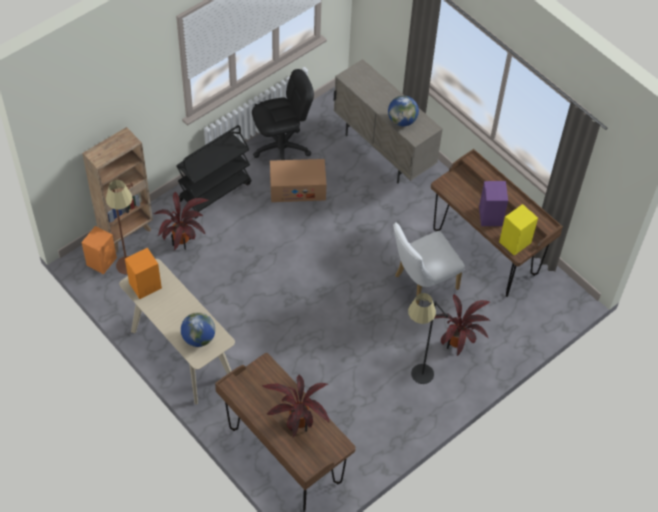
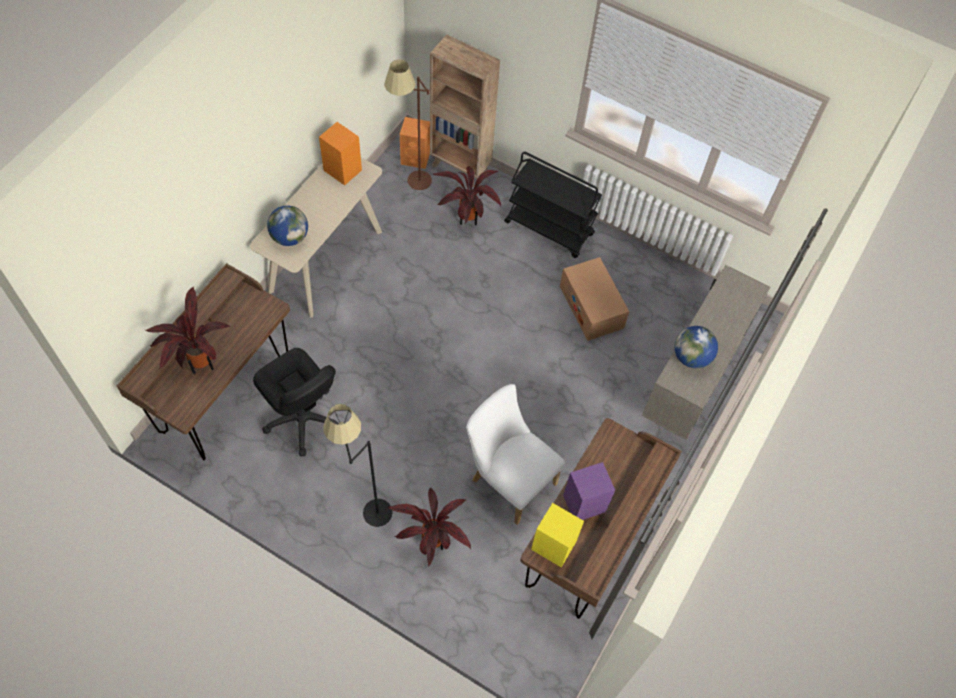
camera: 70 degrees right, 5 degrees up
(282, 149) = (640, 275): black office chair -> black office chair (303, 419)

